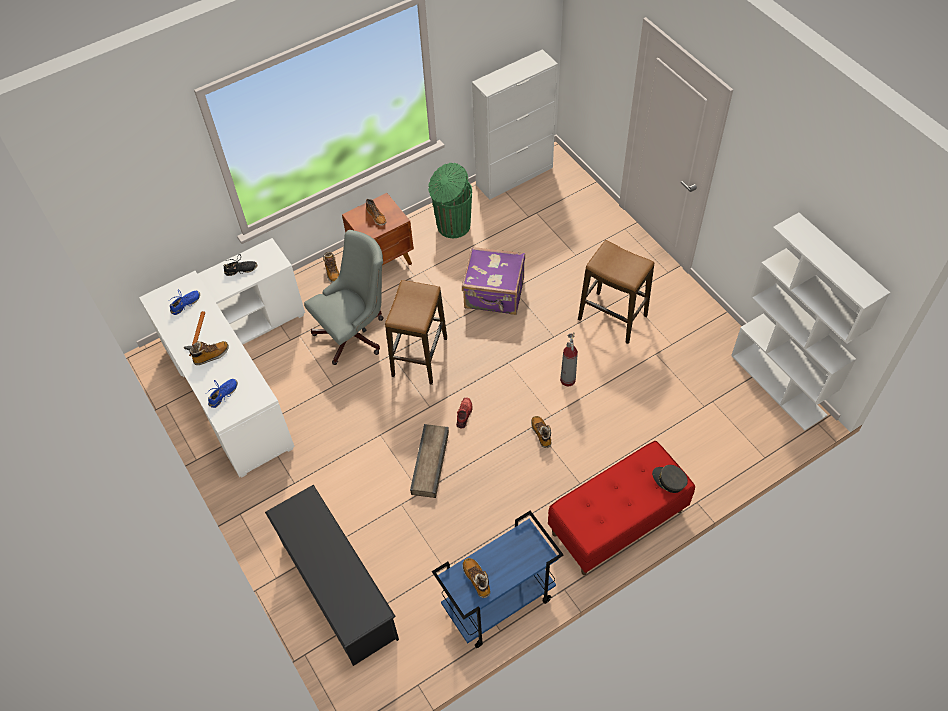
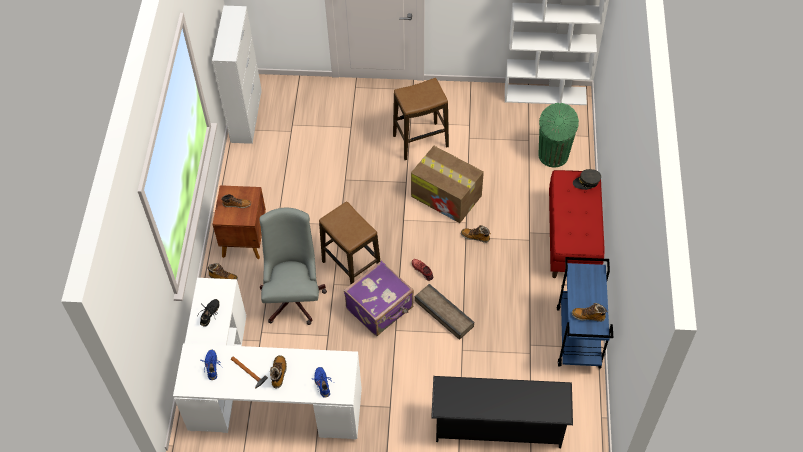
camera: 55 degrees left, 0 degrees up
(452, 226) = (254, 179): green trash can -> green trash can (553, 156)
(494, 294) = (339, 192): purple suitcase -> purple suitcase (380, 308)
(567, 380) = (447, 196): fire extinguisher -> cardboard box

